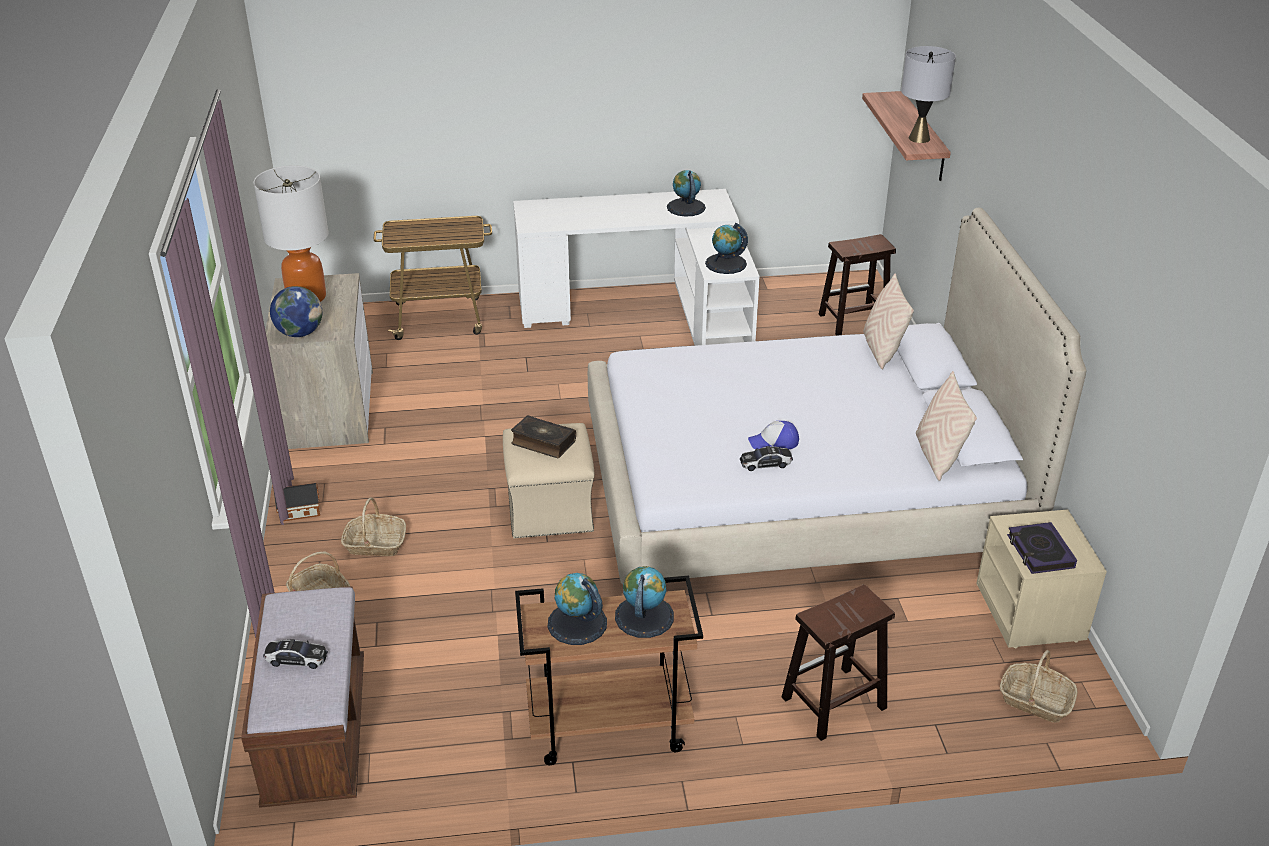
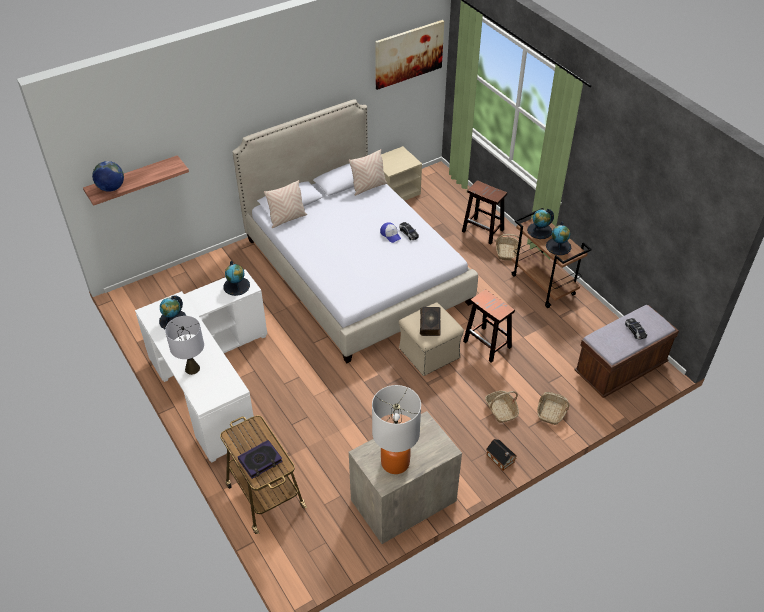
camera: 115 degrees left, 10 degrees up
(300, 333) = (437, 441): globe -> globe (111, 188)
(852, 321) = (179, 288): brown stool -> brown stool (488, 344)
(919, 138) = (162, 168): grey table lamp -> grey table lamp (192, 368)
(1035, 701) = (443, 185): basket -> basket (506, 252)
(1040, 552) = (403, 161): book -> book (260, 461)
(1175, 368) = (408, 54): none -> picture

